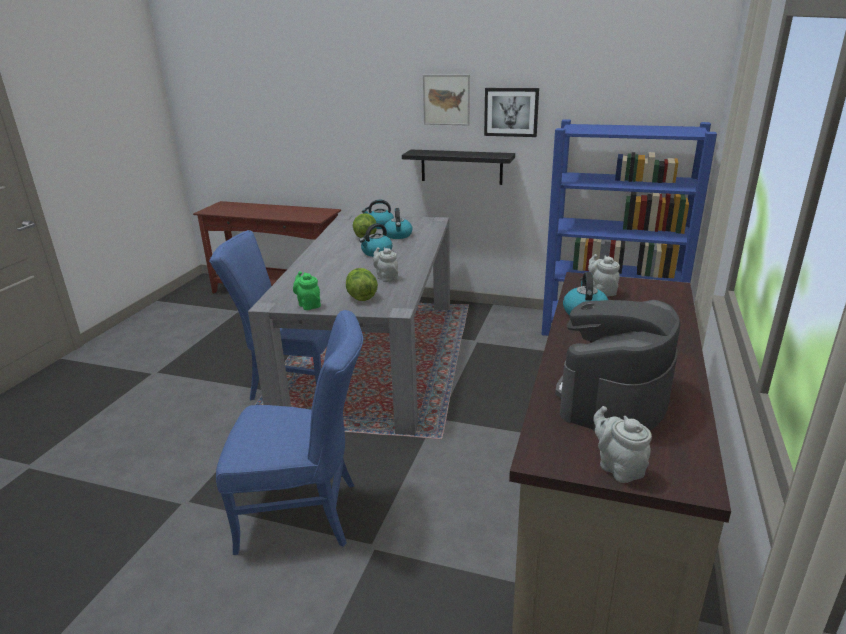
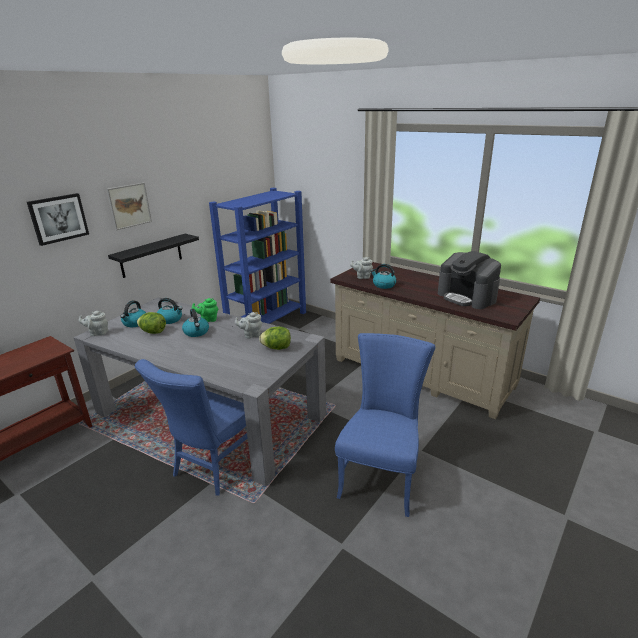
camera: 70 degrees left, 0 degrees up
(308, 305) = (270, 369): green teapot -> green teapot (208, 320)
(511, 112) = (177, 204): picture -> picture (58, 218)
(618, 467) = (516, 307): grey teapot -> grey teapot (98, 333)

